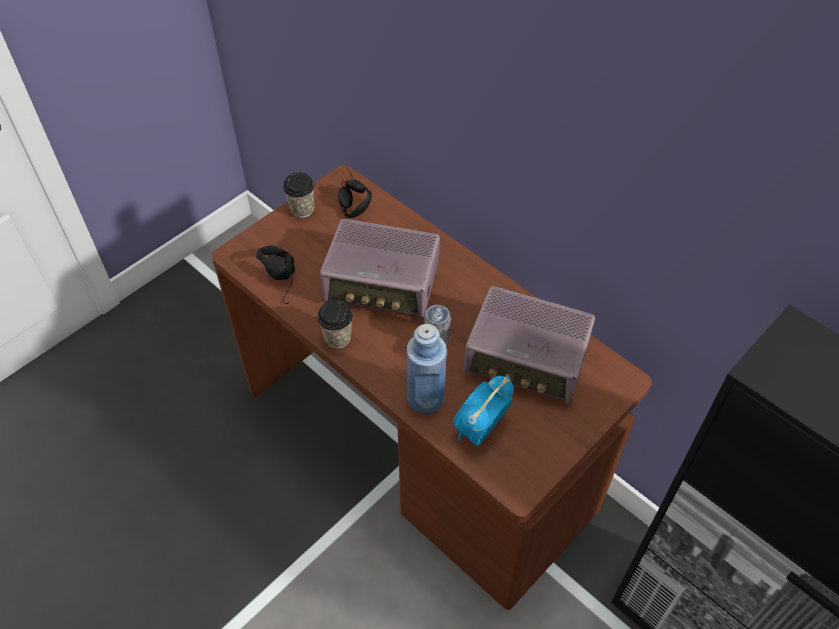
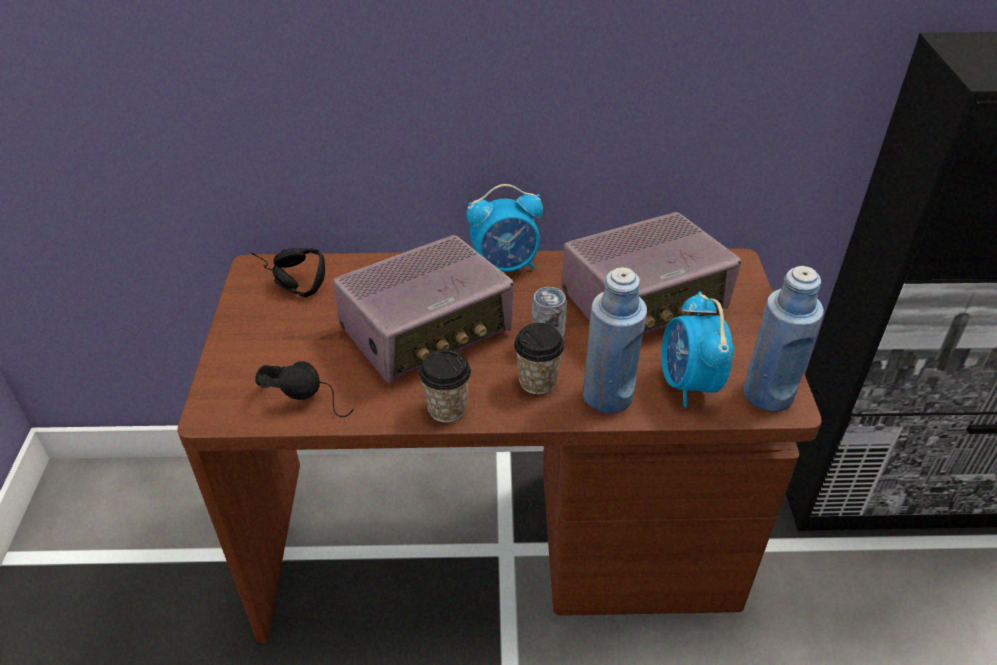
camera: 45 degrees left, 10 degrees down
(302, 209) = (241, 321): cup -> cup (537, 381)
(476, 274) = (505, 266): none -> alarm clock
(516, 474) = (768, 394): none -> blue bottle

